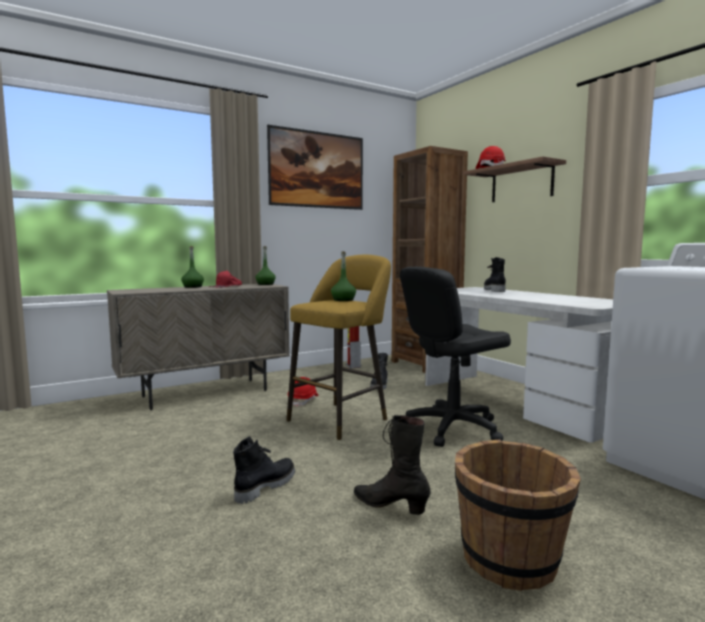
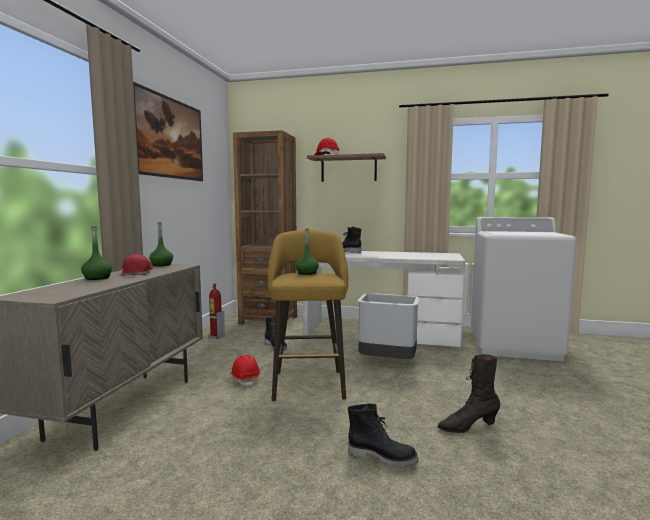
camera: 45 degrees left, 0 degrees up
(265, 486) = (382, 457): black boot -> black boot turned 120 degrees clockwise
(452, 428) = (387, 363): black office chair -> grey trash can
(510, 560) = (561, 424): brown bucket -> none

